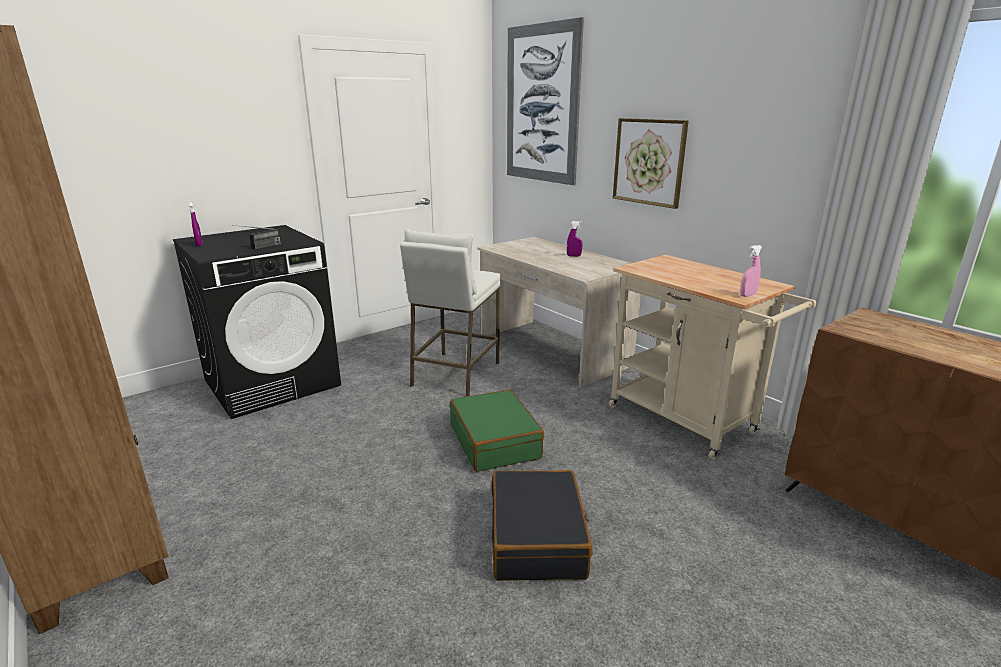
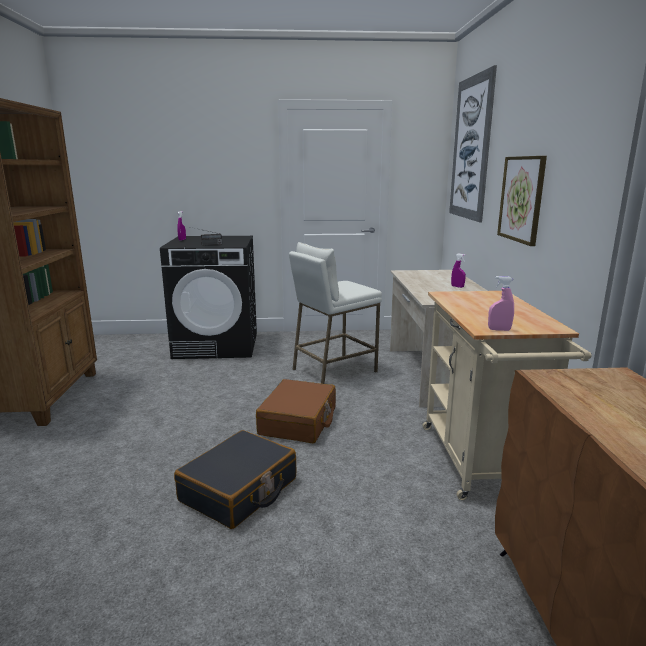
camera: 35 degrees right, 5 degrees down
(495, 441) = (298, 421): green suitcase -> brown suitcase

